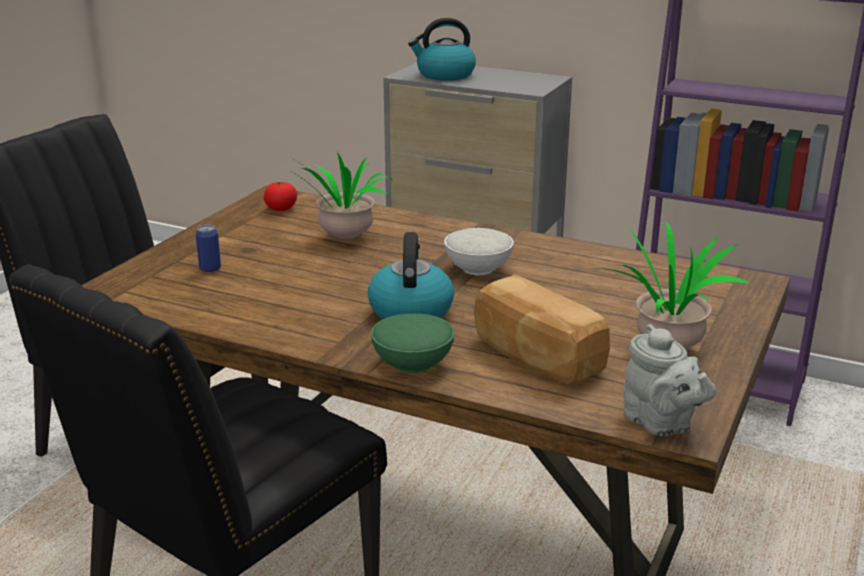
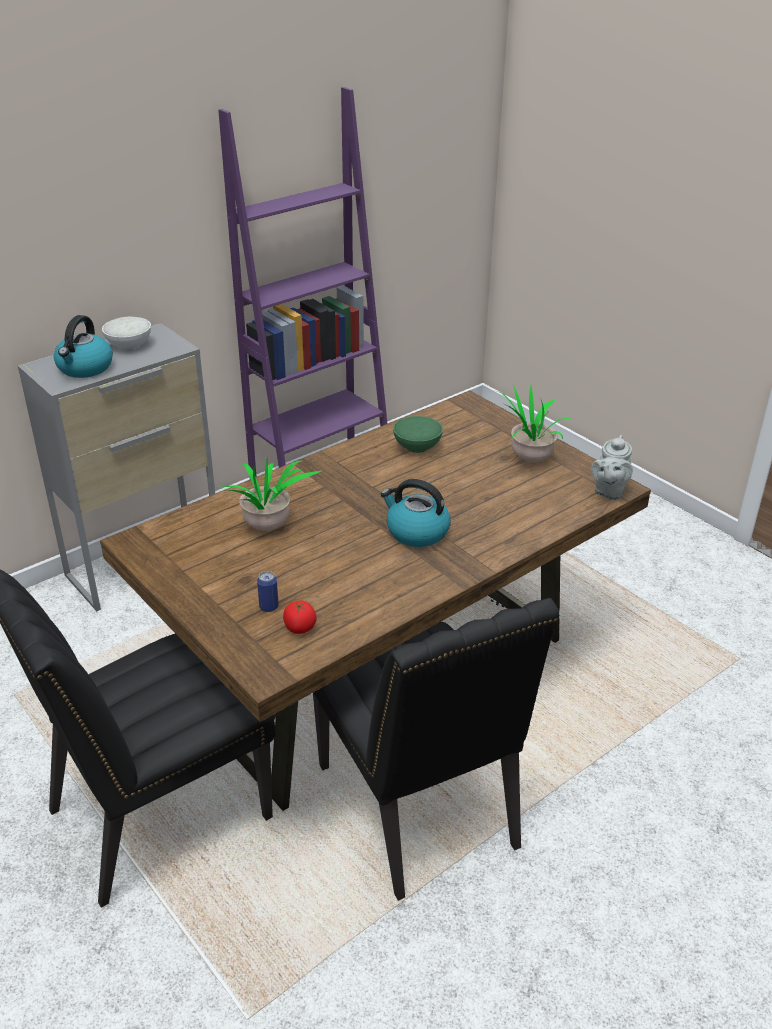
camera: 65 degrees left, 10 degrees up
(281, 208) = (169, 544): tomato -> tomato (300, 627)
(414, 364) = (494, 551): green bowl -> green bowl (417, 446)
(477, 269) = (372, 487): white bowl -> white bowl (129, 346)
(535, 356) = (512, 505): bread -> none
(661, 424) = (609, 491): grey teapot -> grey teapot turned 120 degrees clockwise

